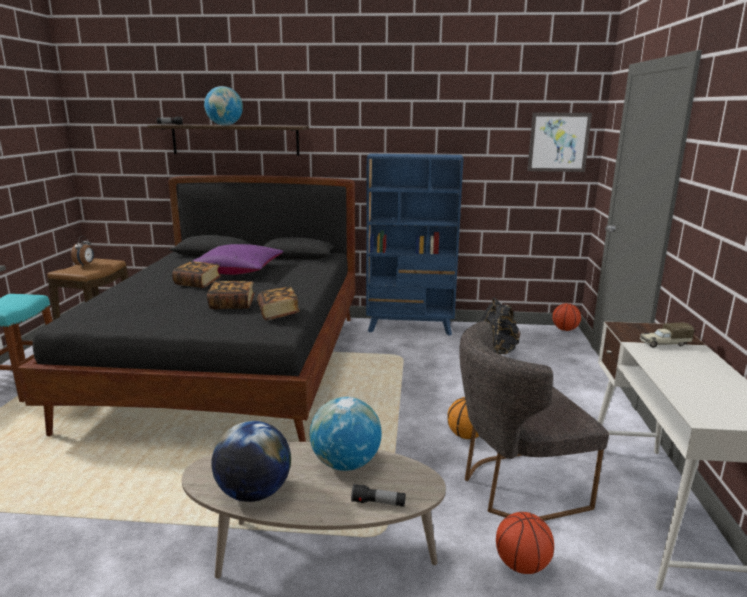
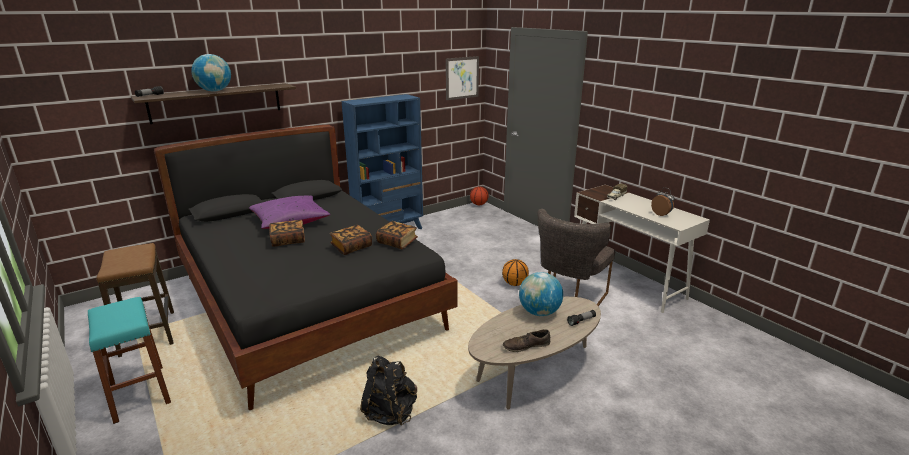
camera: 40 degrees left, 5 degrees up
(85, 265) = (120, 258): alarm clock -> alarm clock (661, 214)
(253, 493) = (526, 345): globe -> brown shoe
(497, 350) = (462, 229): black backpack -> black backpack (390, 412)
(521, 565) = (613, 329): basketball -> none

